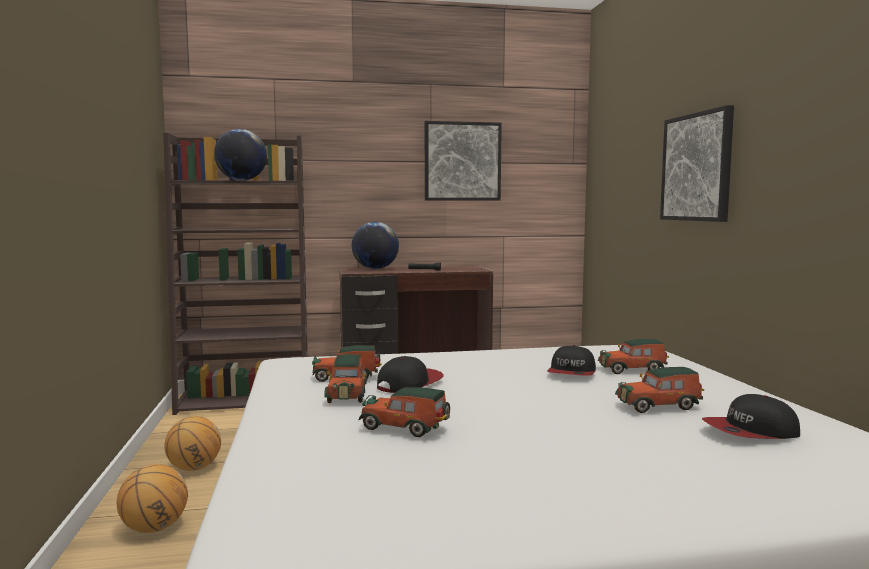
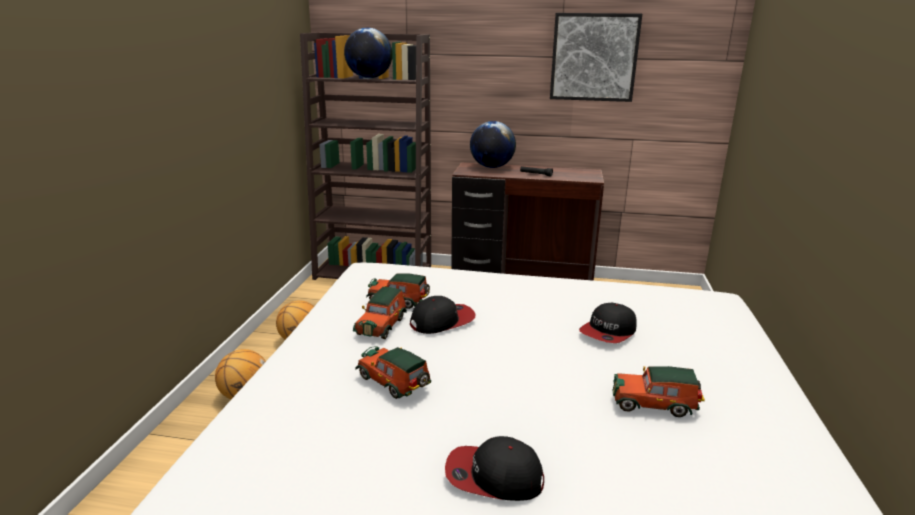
camera: 20 degrees right, 15 degrees up
(633, 369) = (680, 337): toy car -> none
(697, 167) = (826, 109): picture -> none
(750, 431) = (715, 470): cap -> cap (493, 476)

